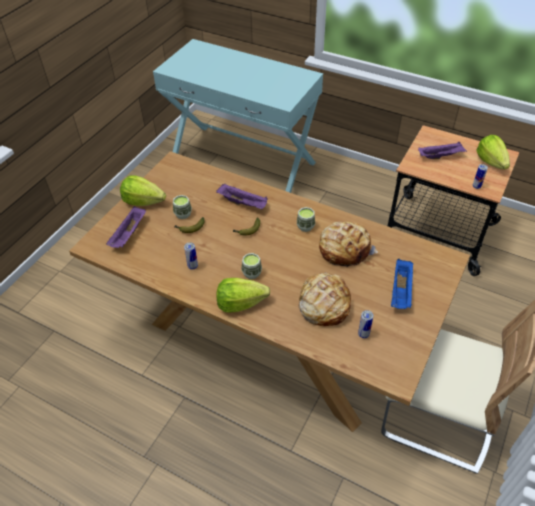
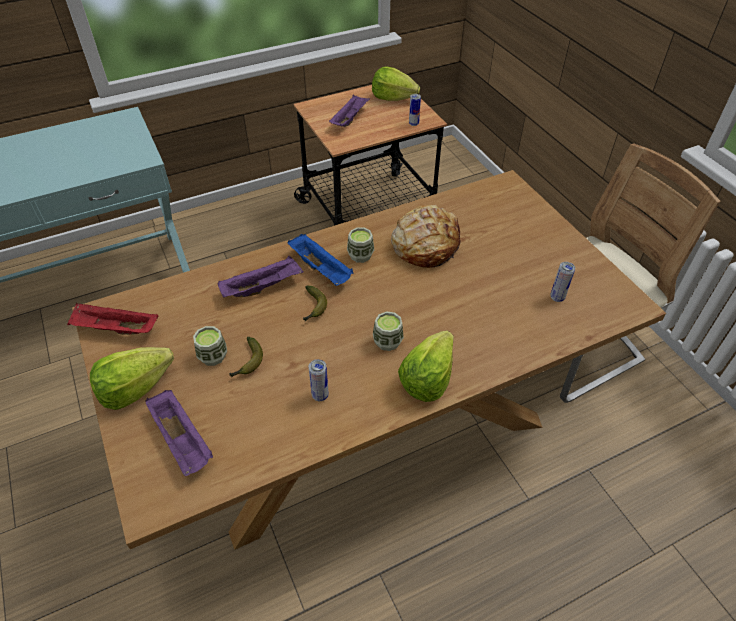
camera: 55 degrees left, 0 degrees up
(169, 172) = (115, 329): none -> red tray
(323, 305) = (491, 306): bread -> none
(401, 291) = (521, 238): blue tray -> blue tray (321, 269)

